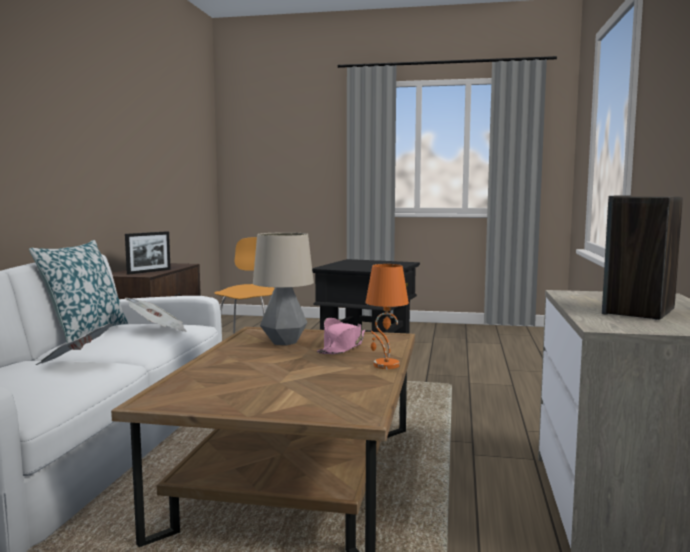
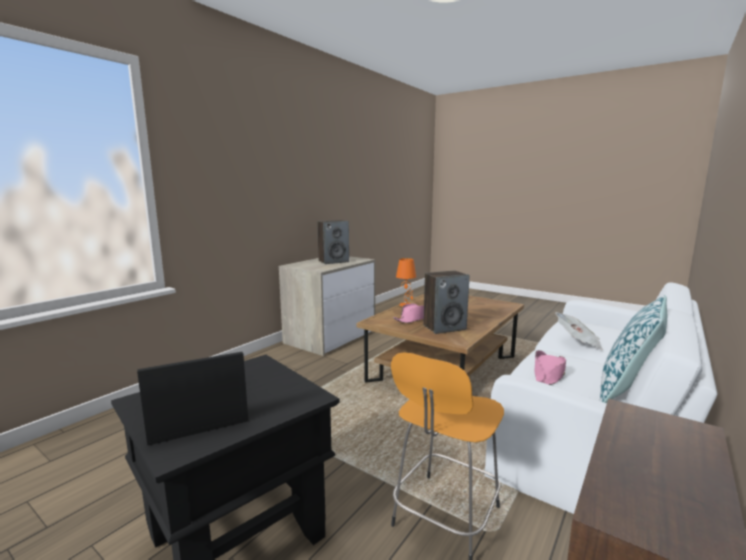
camera: 155 degrees left, 5 degrees up
(149, 271) = (643, 436): picture frame -> picture frame (200, 431)
(158, 330) = (548, 375): newspaper -> pink hat
(284, 342) = (444, 327): table lamp -> speaker

